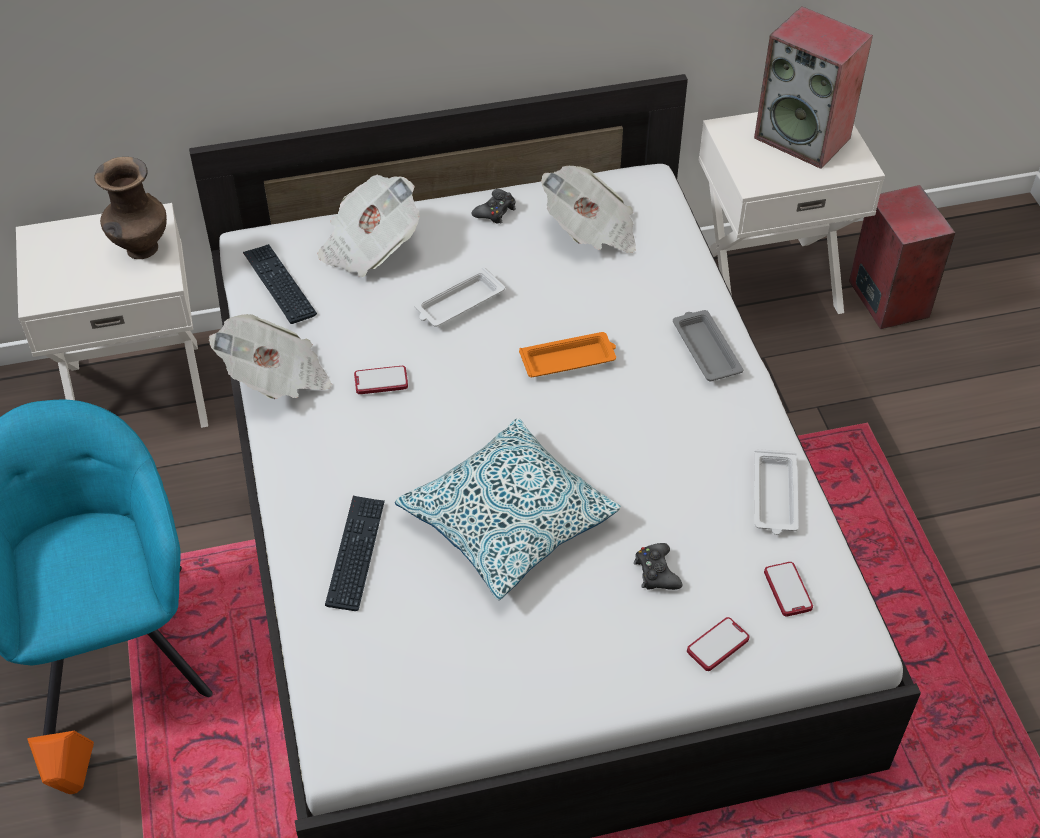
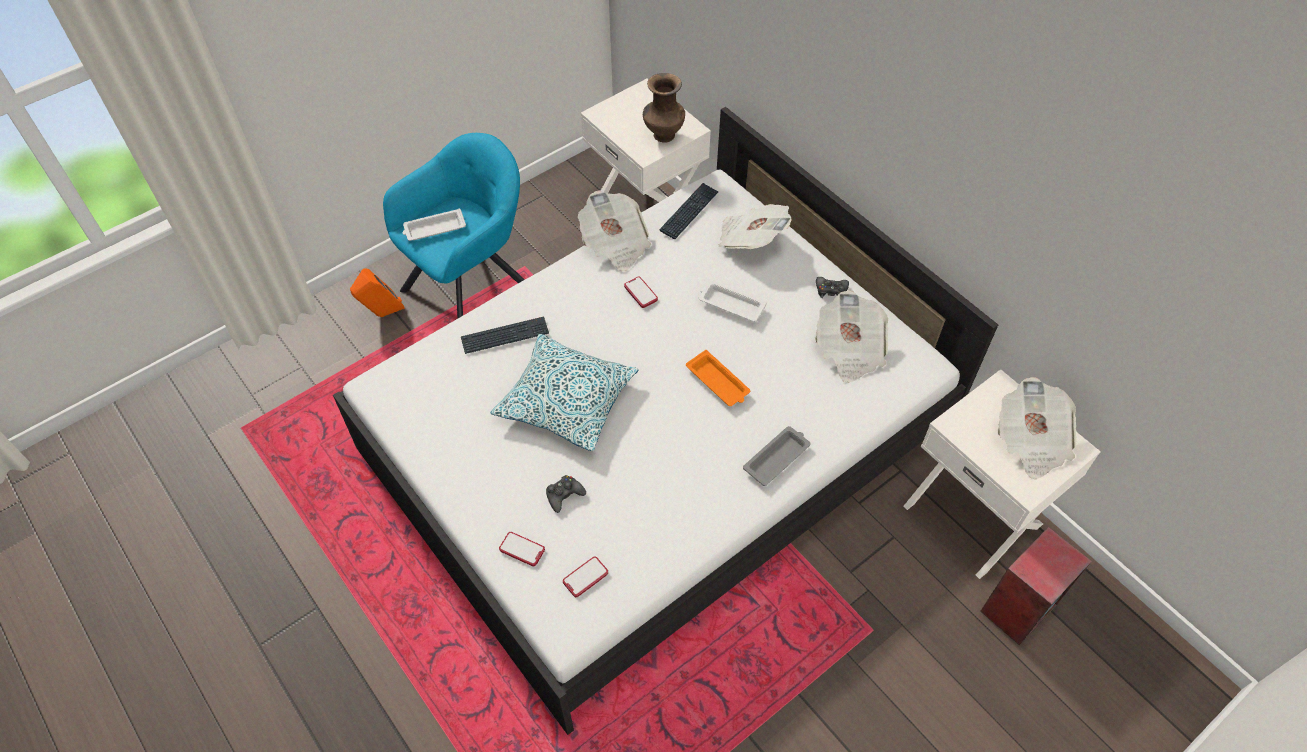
camera: 65 degrees right, 5 degrees up
(774, 497) = (664, 545): white tray -> white tray (434, 228)
(804, 138) = (1031, 441): speaker -> newspaper

